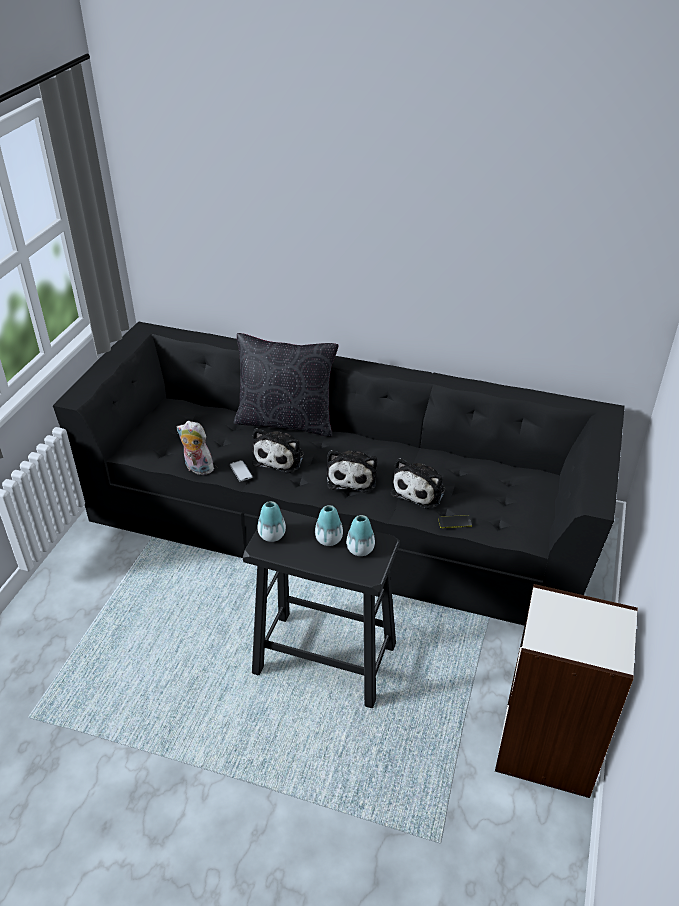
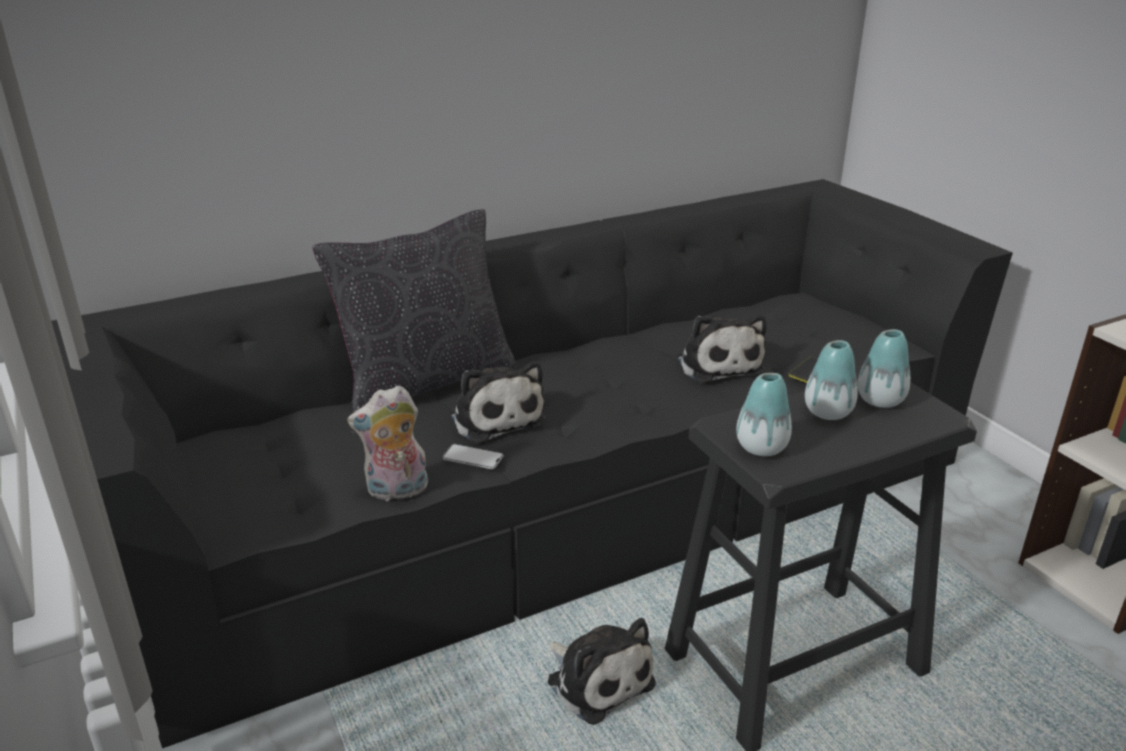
camera: 45 degrees left, 10 degrees down
(352, 477) = (623, 390): plush toy -> plush toy (597, 679)

